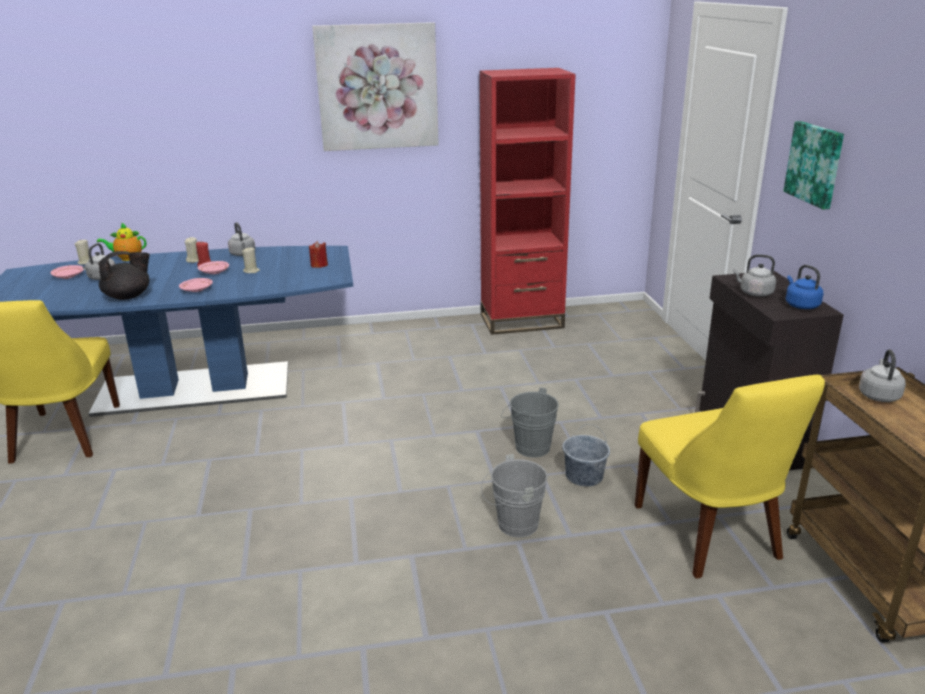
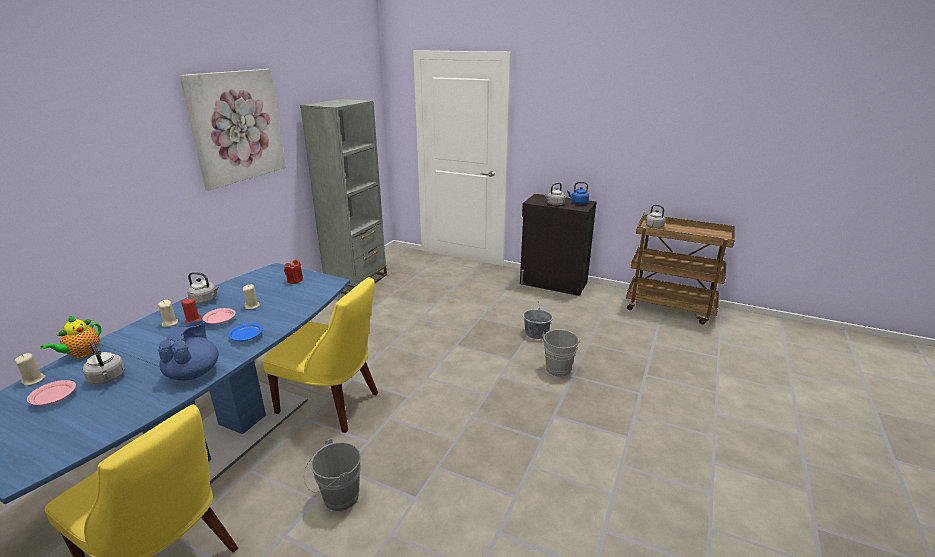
camera: 55 degrees left, 0 degrees up
(128, 296) = (194, 372): black teapot -> blue teapot
(197, 290) = (246, 337): pink plate -> blue plate
(521, 321) = (357, 282): red bookcase -> grey bookcase
(529, 447) = (492, 336): grey bucket -> grey bucket (337, 499)
(710, 535) = (612, 325): yellow chair -> yellow chair (333, 404)
(815, 164) = (556, 132): picture -> none

